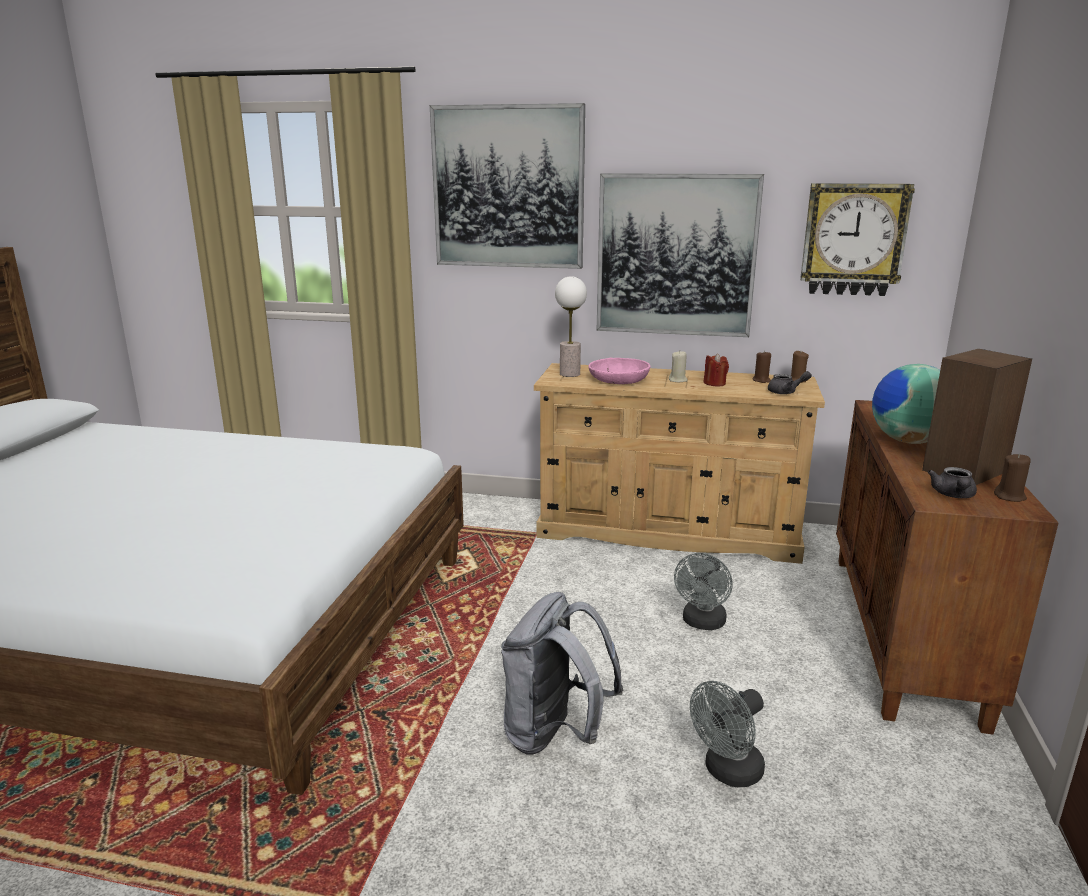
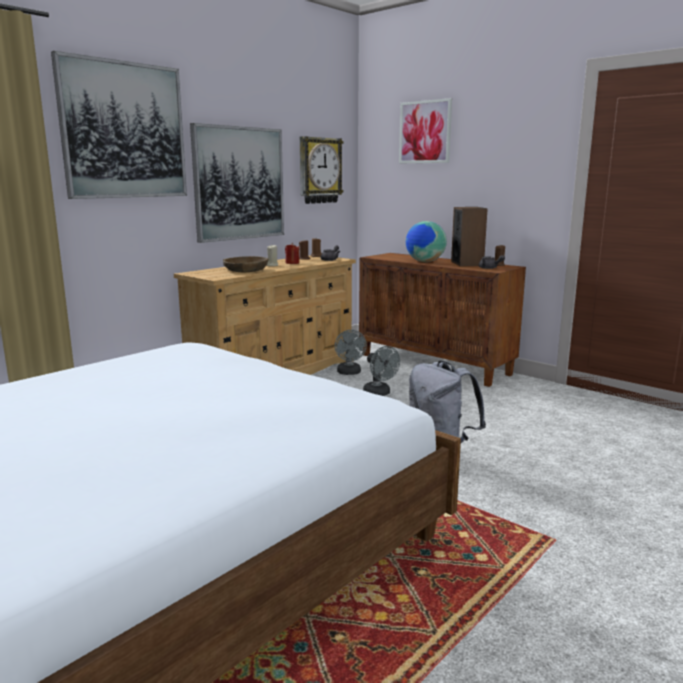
camera: 60 degrees left, 5 degrees down
(570, 374) = (210, 274): table lamp -> none
(618, 380) = (245, 270): pink bowl -> brown bowl
(727, 772) = (500, 422): grey fan -> grey fan (349, 373)
(1029, 180) = (425, 132): none -> picture

